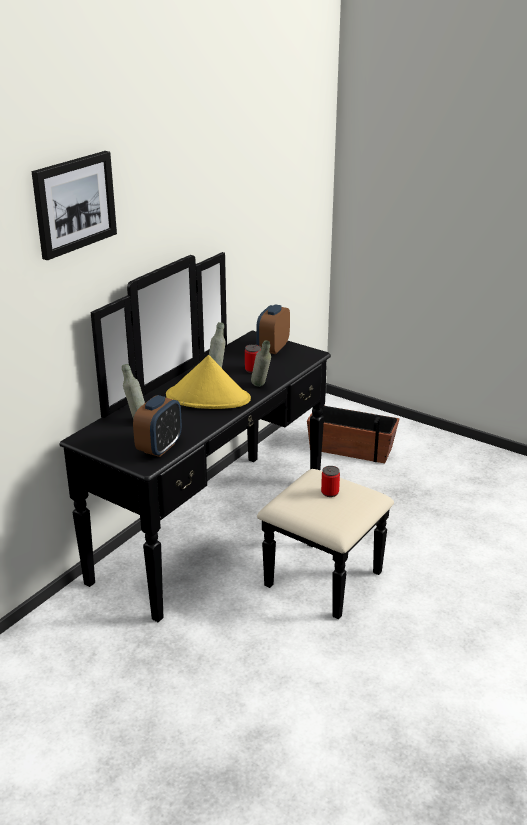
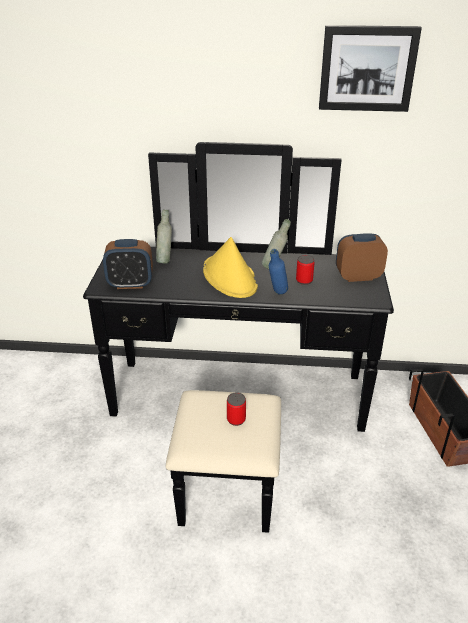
camera: 60 degrees right, 5 degrees up
(74, 204) = (146, 50): picture -> picture (367, 68)
(261, 387) = (277, 295): grey bottle -> blue bottle

